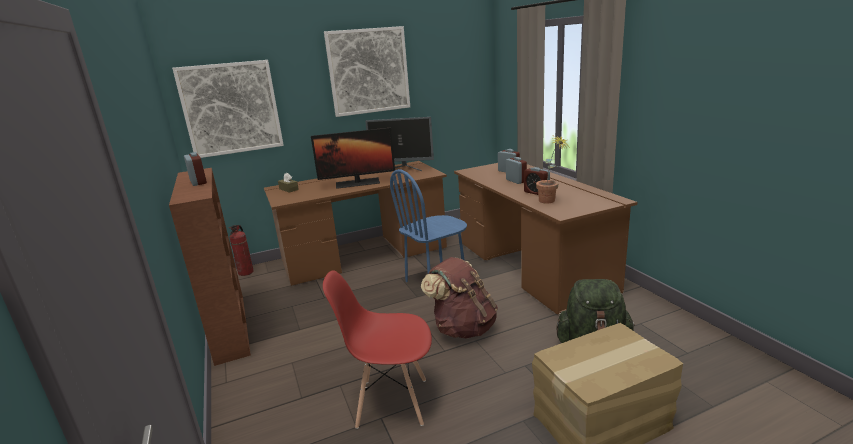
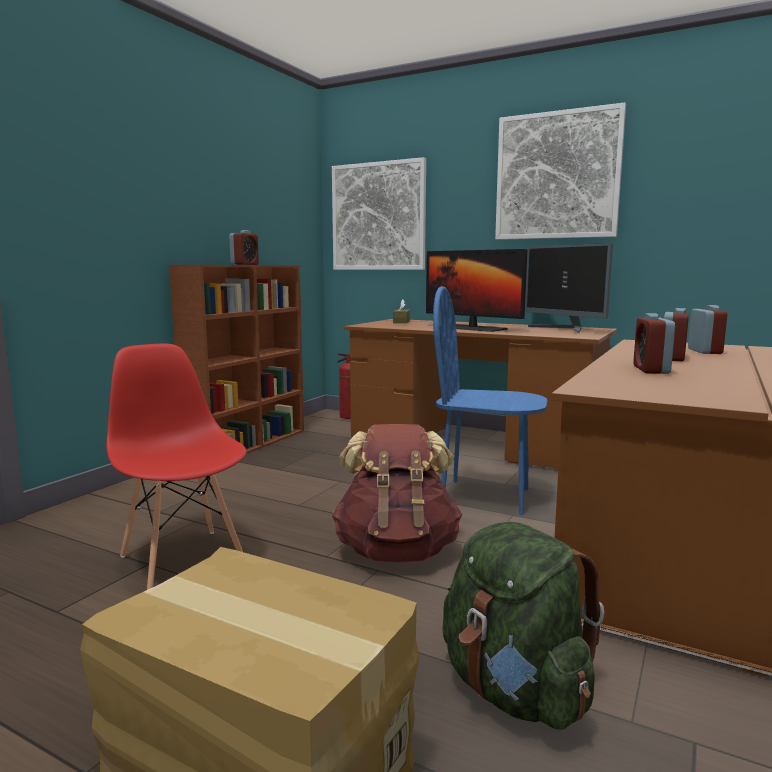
camera: 50 degrees right, 10 degrees down
(550, 202) = (628, 379): potted plant -> none

